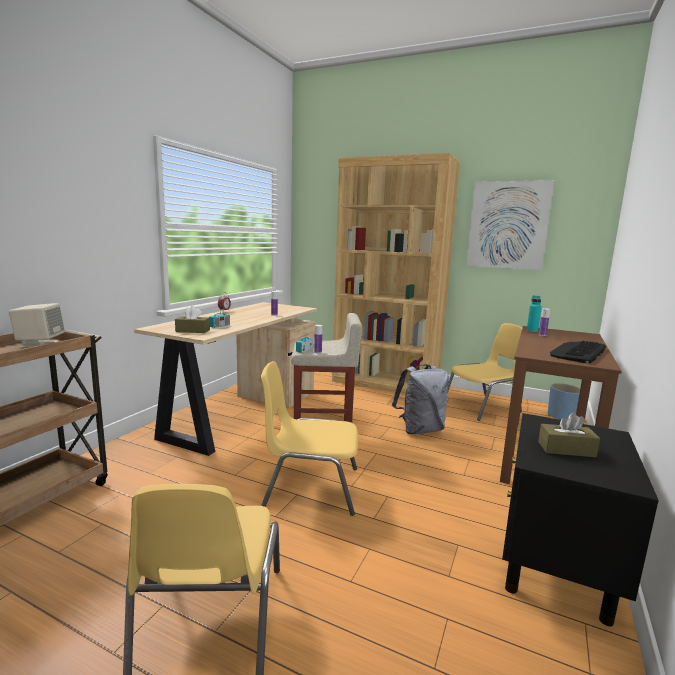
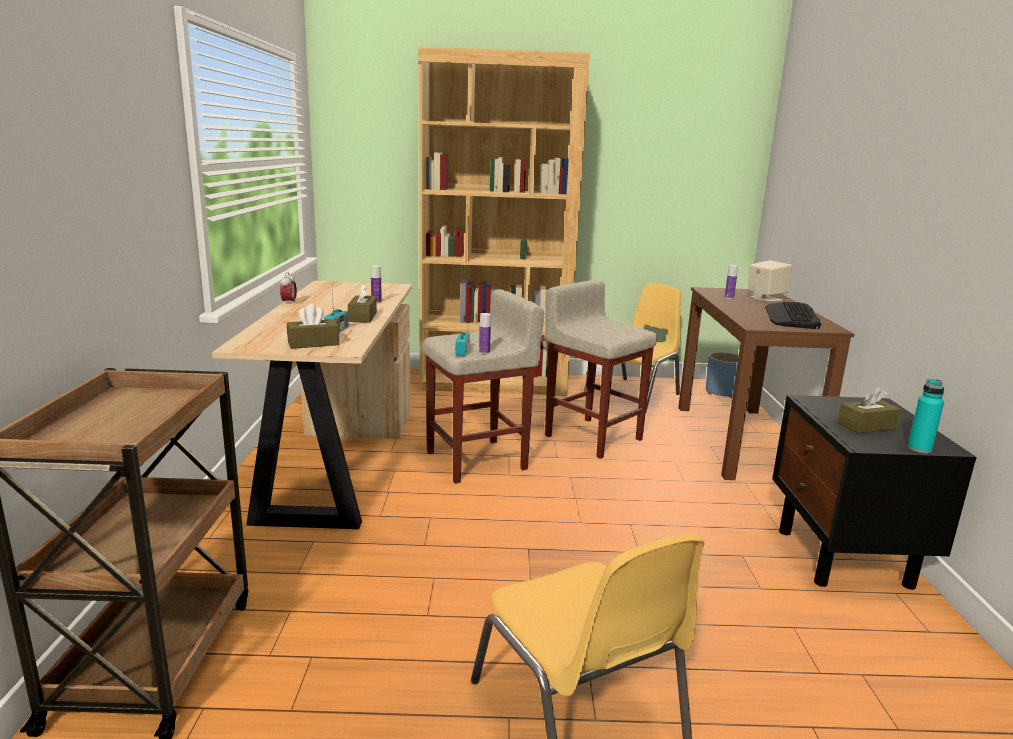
camera: 25 degrees left, 5 degrees up
(40, 344) = (135, 400): beige speaker -> beige speaker (765, 298)
(249, 321) = (362, 317): none -> brown tissue box
(310, 487) = (536, 536): yellow chair -> none
(420, 430) = (592, 437): grey backpack -> beige stool
(508, 225) = (646, 153): picture -> none
(532, 331) = (711, 293): turquoise bottle -> turquoise bottle (919, 448)

